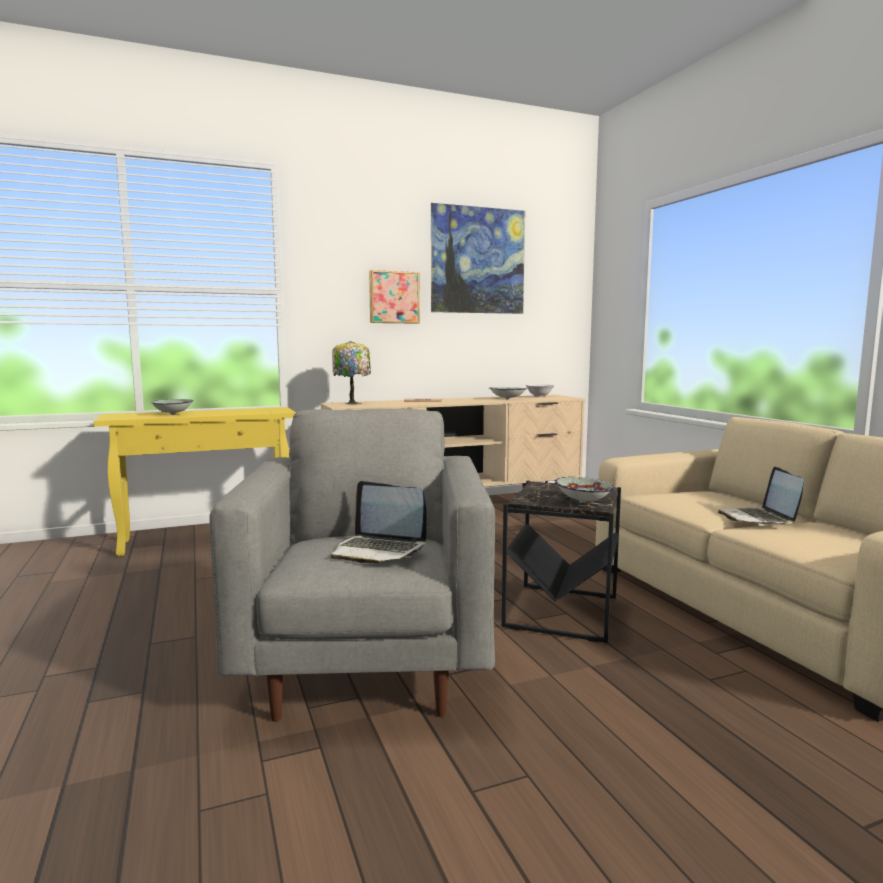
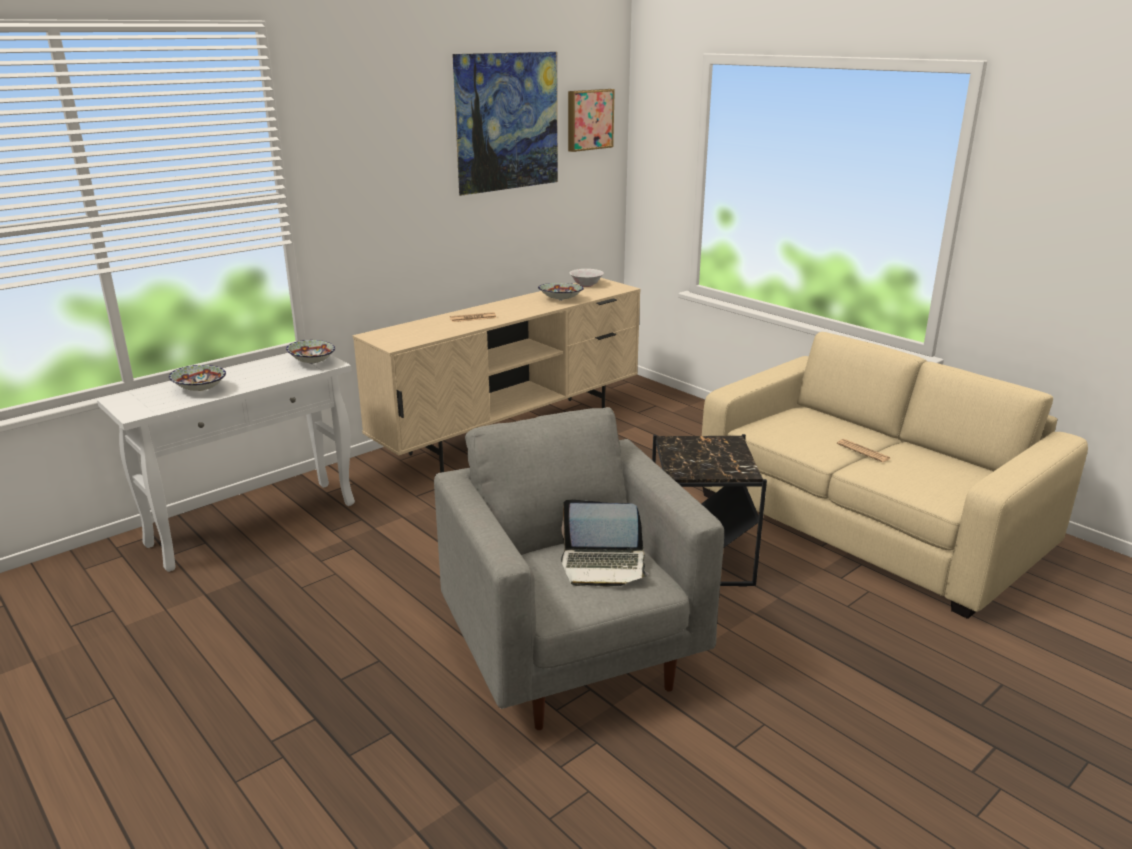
camera: 20 degrees left, 15 degrees up
(209, 538) = (255, 523): yellow console table -> white console table
(352, 403) = (396, 333): table lamp -> none
(393, 297) = (416, 184): picture -> picture (589, 119)
(582, 502) = (730, 466): bowl -> bowl (311, 363)
(759, 519) = (863, 451): laptop -> newspaper

